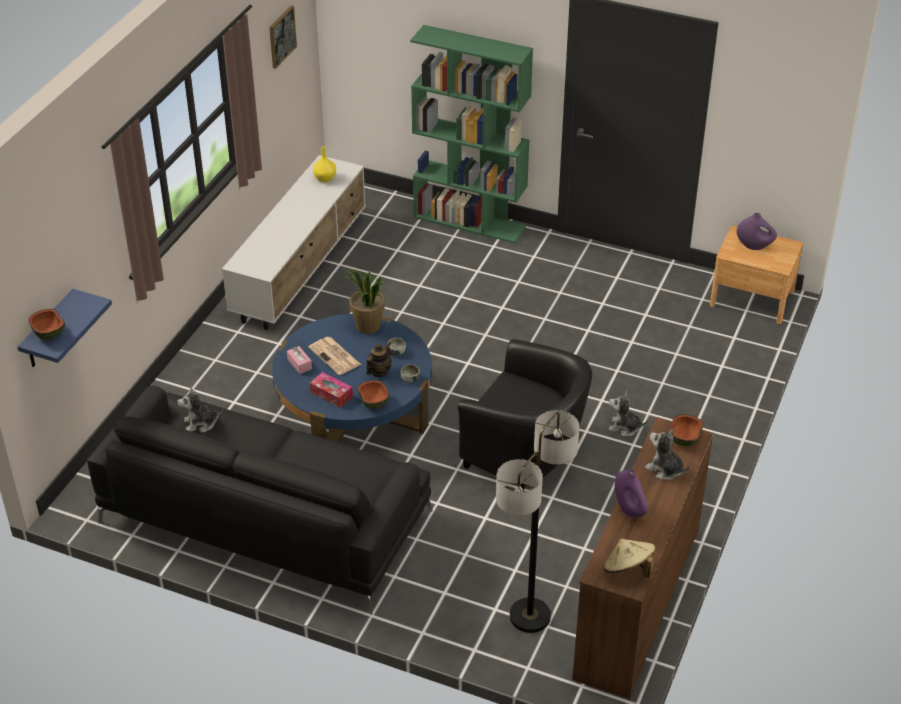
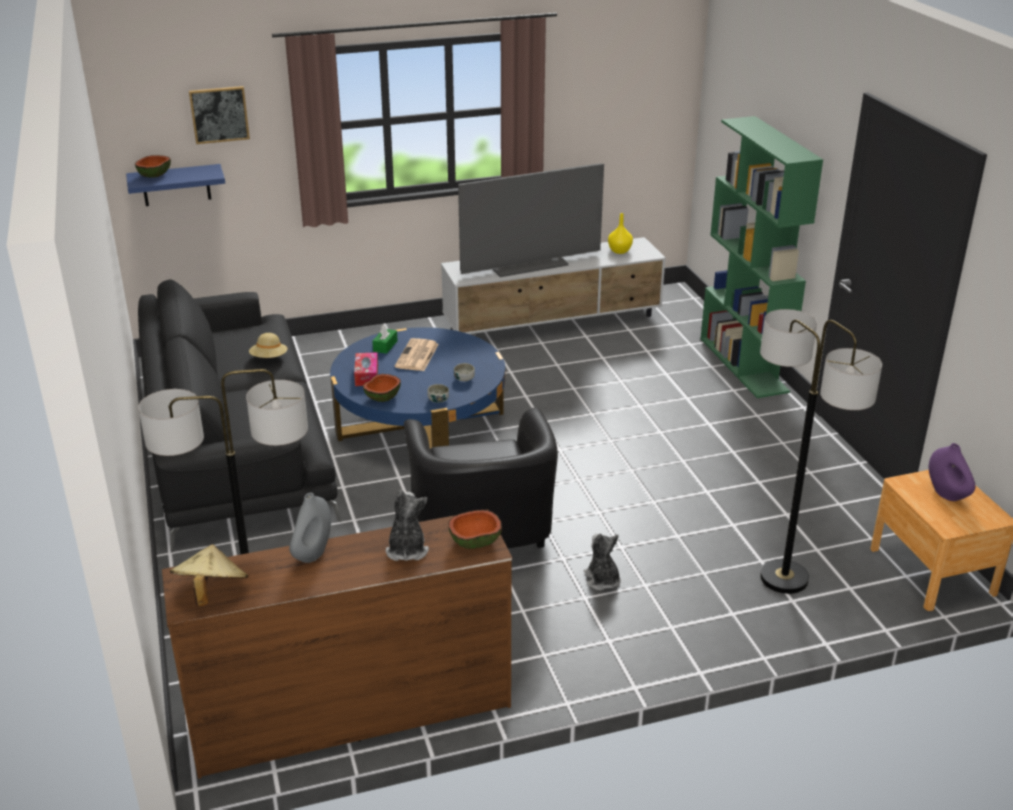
camera: 50 degrees right, 10 degrees down
(201, 423) = (254, 338): plush toy -> none
(245, 430) = (269, 358): none -> beige hat
(281, 36) = (627, 87): picture -> picture (219, 114)
(285, 229) = (528, 264): none -> television
(299, 364) = (385, 346): pink tissue box -> green tissue box
(367, 326) = (476, 353): potted plant -> none
(379, 371) = (426, 382): teapot -> none
(629, 509) = (312, 554): purple vase -> grey vase
(700, 355) = (784, 578): none -> floor lamp

